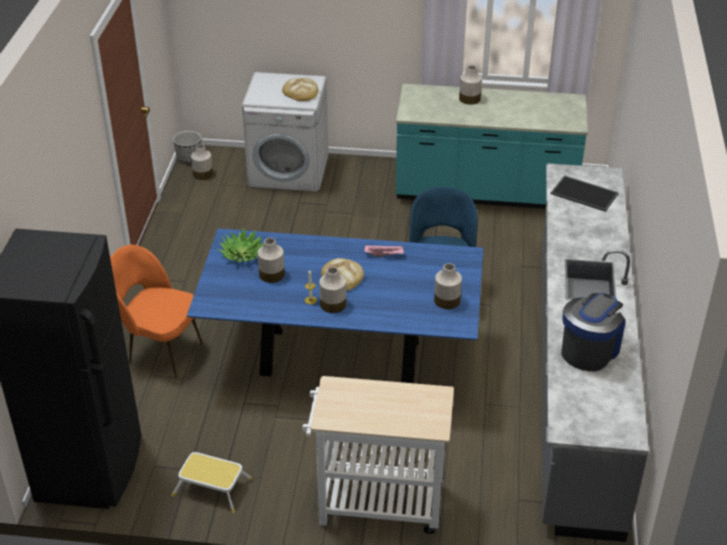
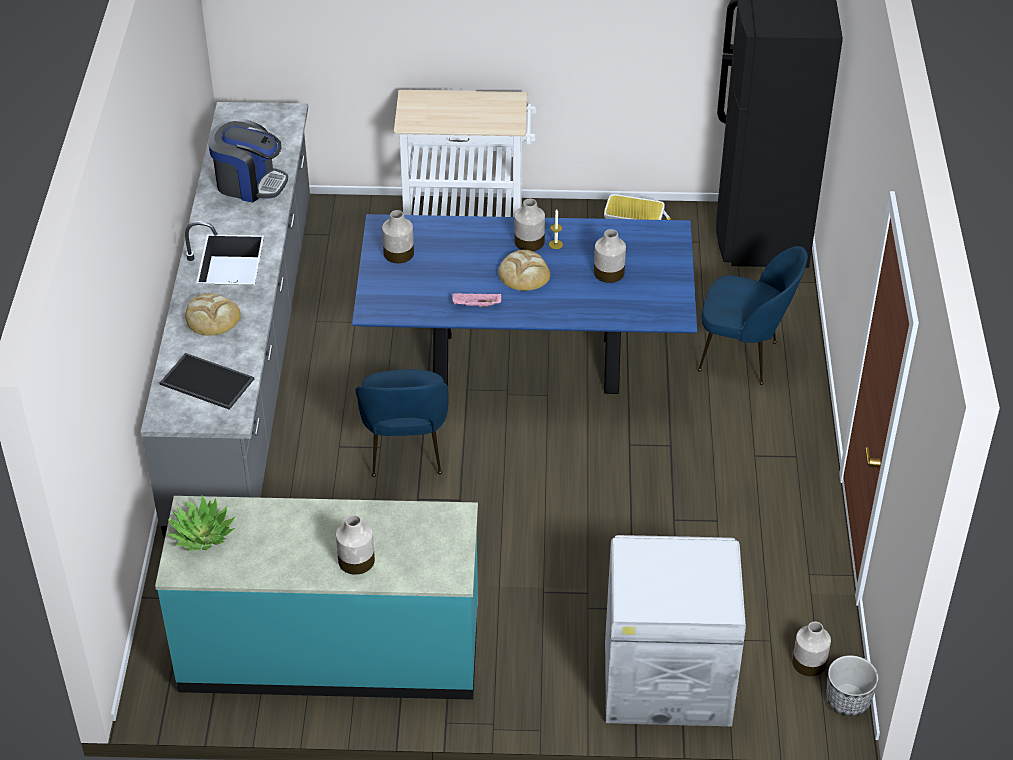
camera: 175 degrees right, 5 degrees up
(160, 351) = (745, 359): orange chair -> blue chair
(242, 254) = (652, 296): potted plant -> potted plant (202, 534)
(301, 92) = (647, 575): bread -> bread (212, 317)
(589, 349) = (249, 183): coffee machine -> coffee machine turned 105 degrees counterclockwise

